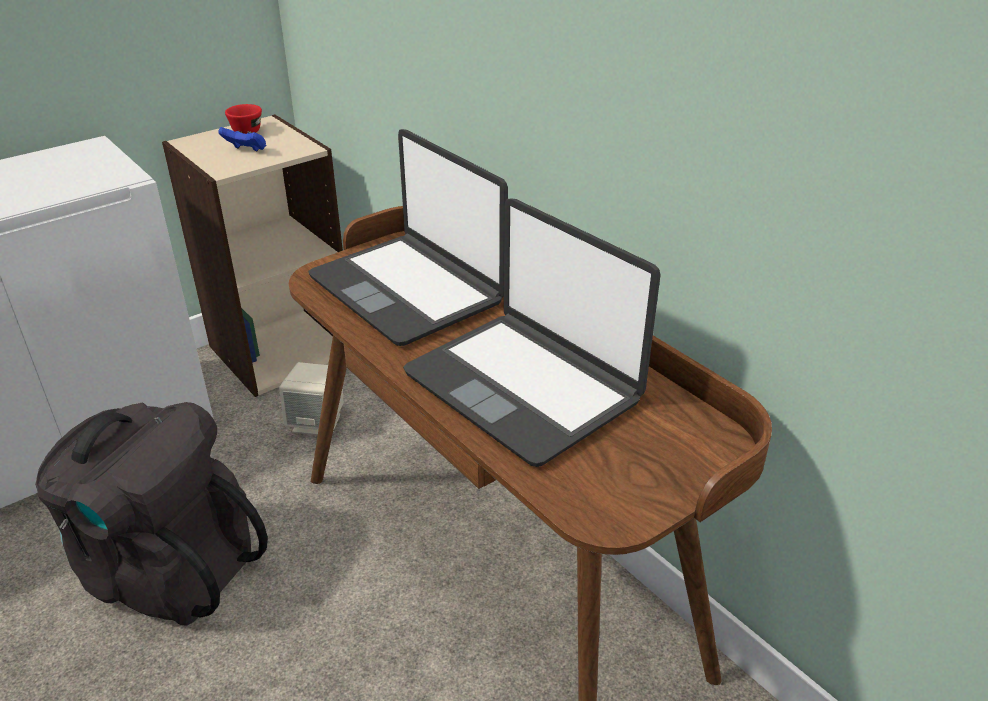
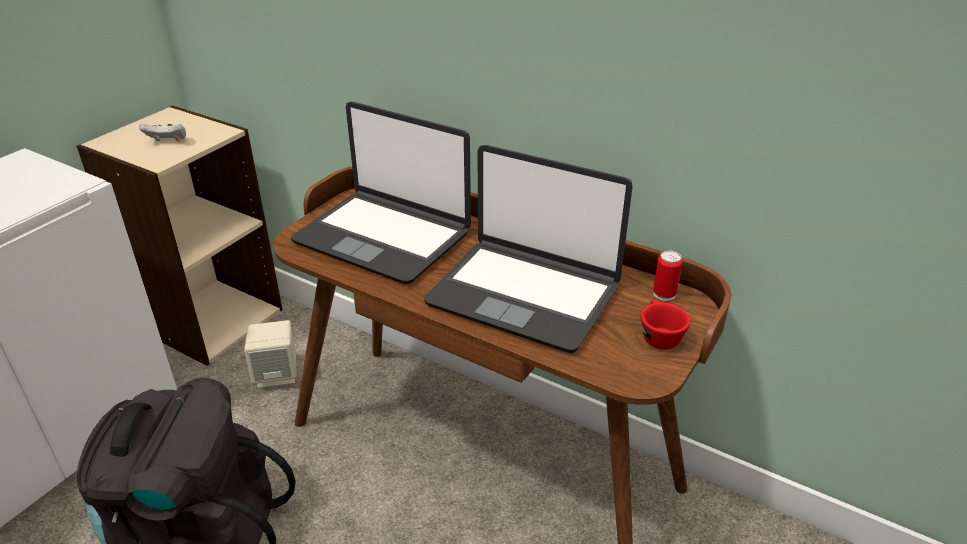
camera: 20 degrees left, 0 degrees up
(246, 150) = (168, 141): blue game controller -> white game controller
(249, 130) = (157, 123): red cup -> red cup (658, 336)
(696, 423) = (664, 294): none -> can

